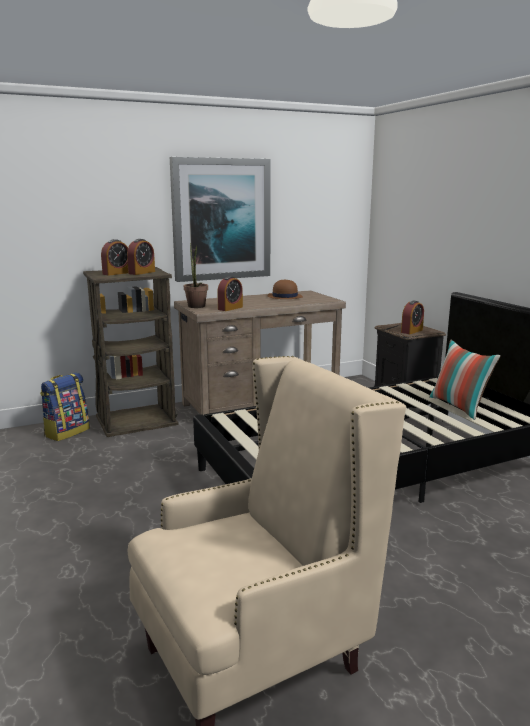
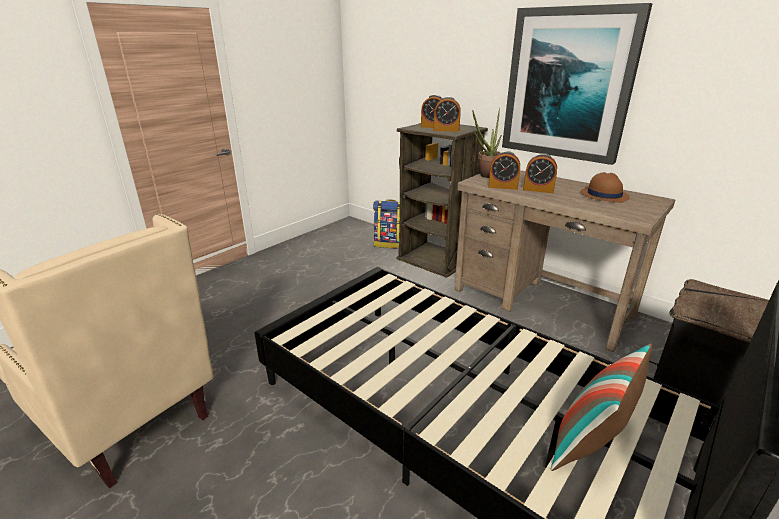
camera: 65 degrees right, 10 degrees up
(411, 331) = (712, 311): alarm clock -> alarm clock (538, 190)

